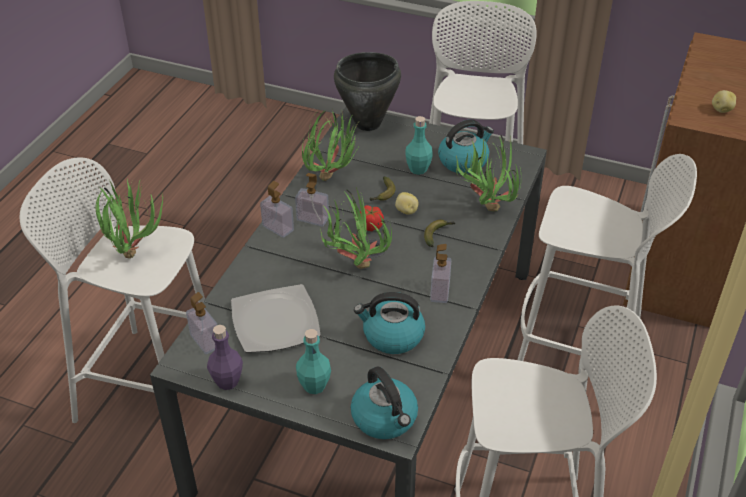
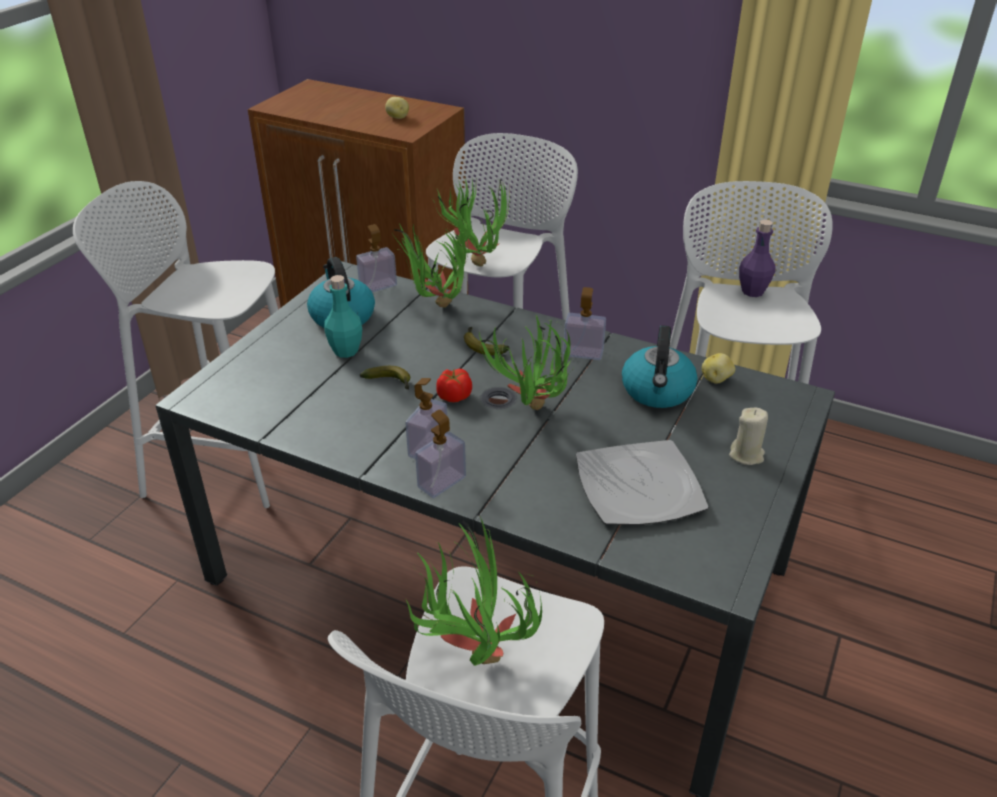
camera: 85 degrees left, 5 degrees down
(205, 341) = (680, 558): soap dispenser -> soap dispenser (378, 286)
(227, 381) = (753, 533): purple bottle -> purple bottle (752, 291)
(314, 386) = (746, 455): turquoise bottle -> beige candle
(333, 176) = (335, 424): potted plant -> potted plant (474, 260)
(368, 124) = (219, 386): black cooking pot -> none
(385, 418) = (784, 404): kettle -> none
(406, 211) = (431, 366): potato -> potato (716, 379)

